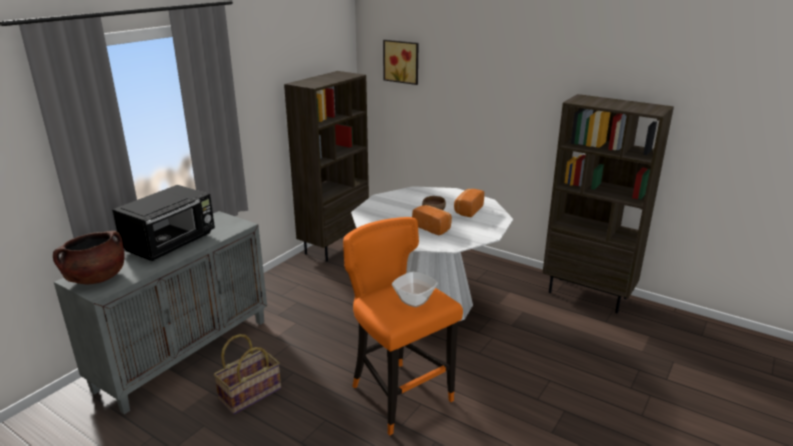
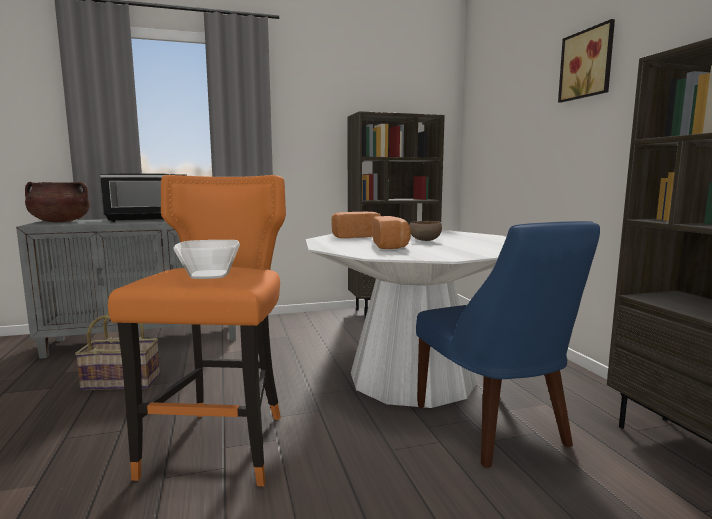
camera: 40 degrees right, 15 degrees down
(402, 61) = (494, 102): picture -> picture (588, 64)
(467, 210) = (472, 244): bread -> bread (354, 236)
(504, 318) = (494, 428): none -> blue chair

